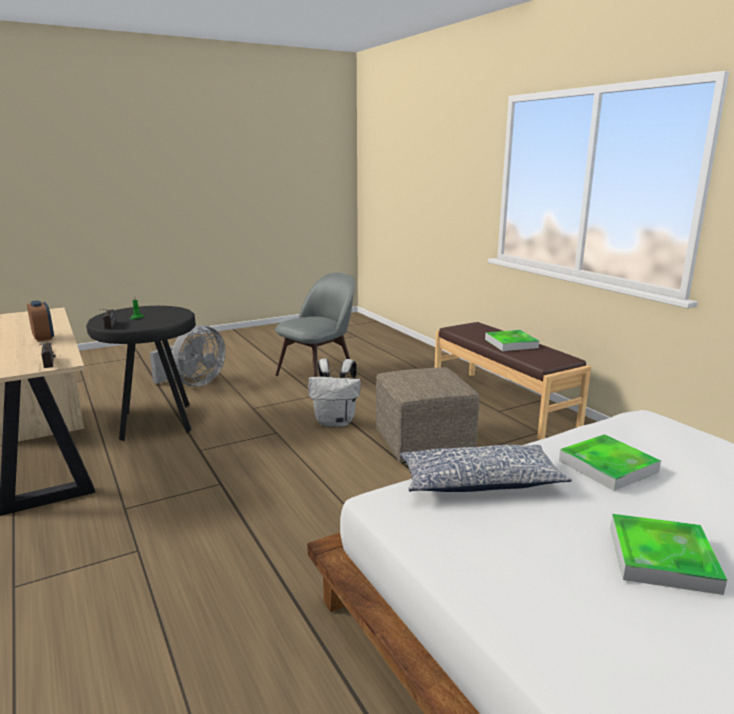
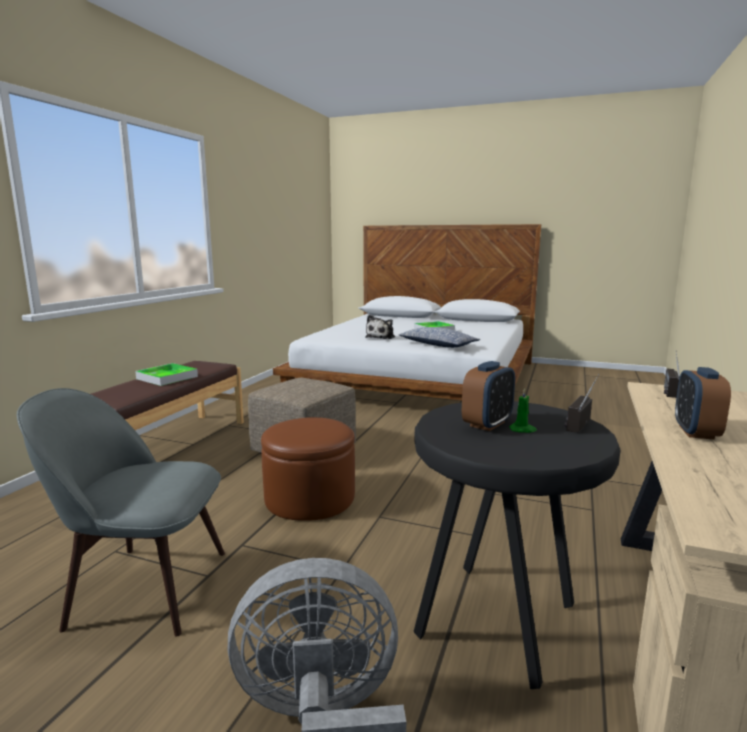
camera: 130 degrees left, 5 degrees down
(156, 316) = (487, 424): none -> alarm clock
(336, 422) = (310, 498): white backpack -> brown ottoman
(607, 466) = (381, 337): tray -> plush toy

